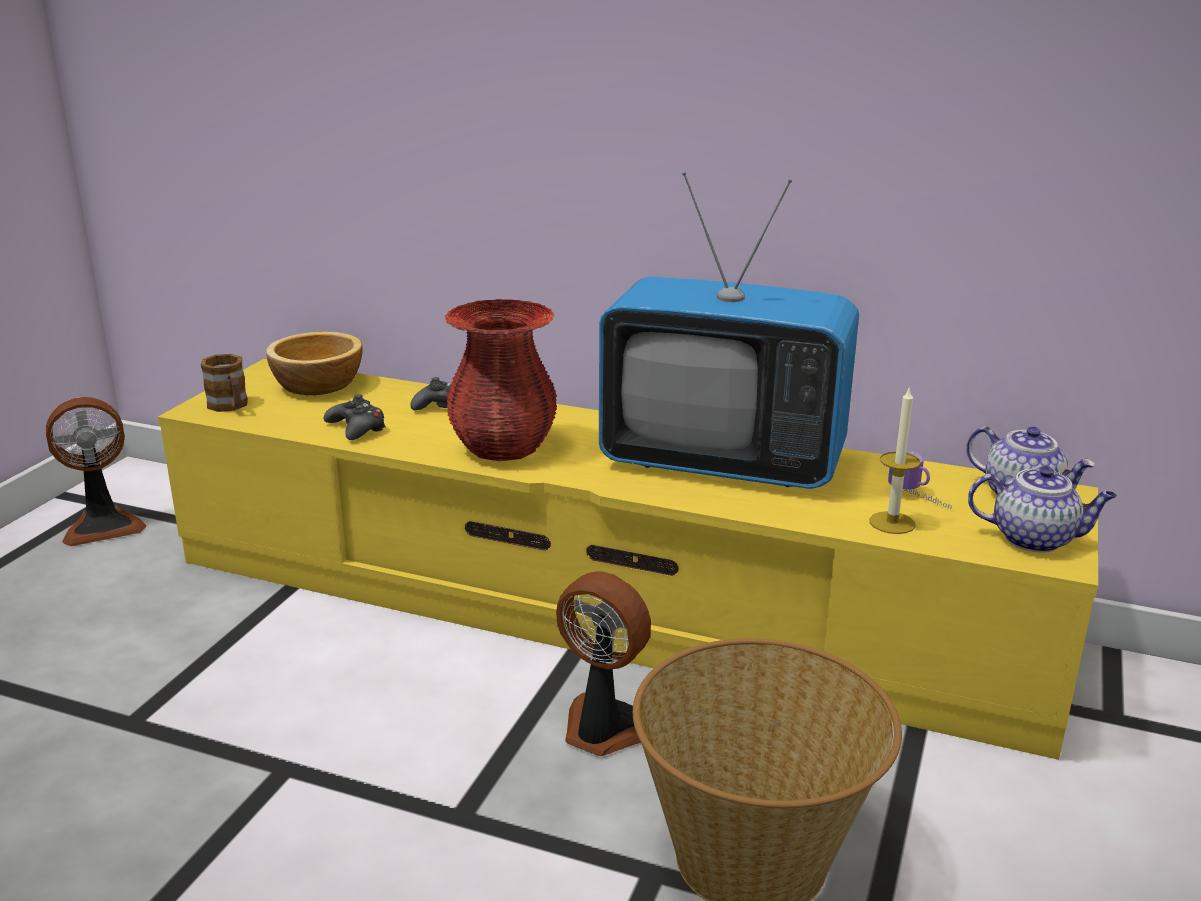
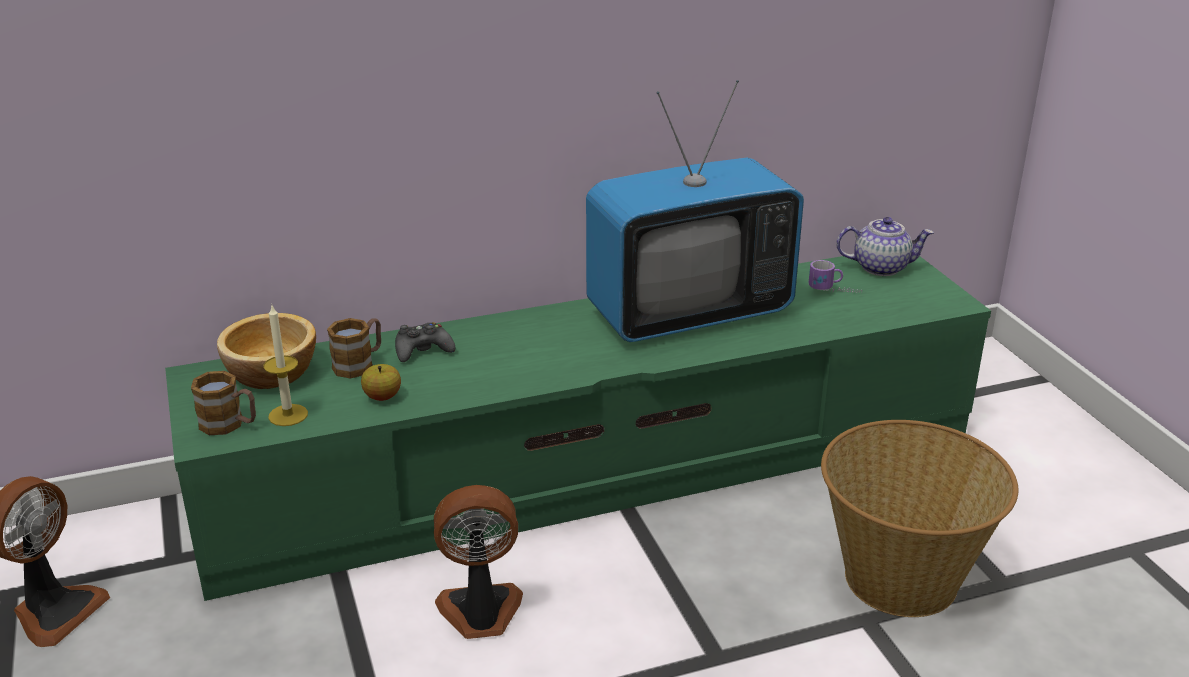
camera: 40 degrees left, 5 degrees up
(357, 428) = (382, 397): black game controller -> apple
(384, 401) = (359, 364): none -> mug
(503, 448) = (526, 365): red vase -> none
(600, 602) = (593, 465): yellow tv stand -> green tv stand
(604, 728) = (720, 550): fan -> fan (480, 613)
(892, 523) = (845, 316): candle -> candle (288, 415)
(1035, 539) = (926, 294): teapot -> none

